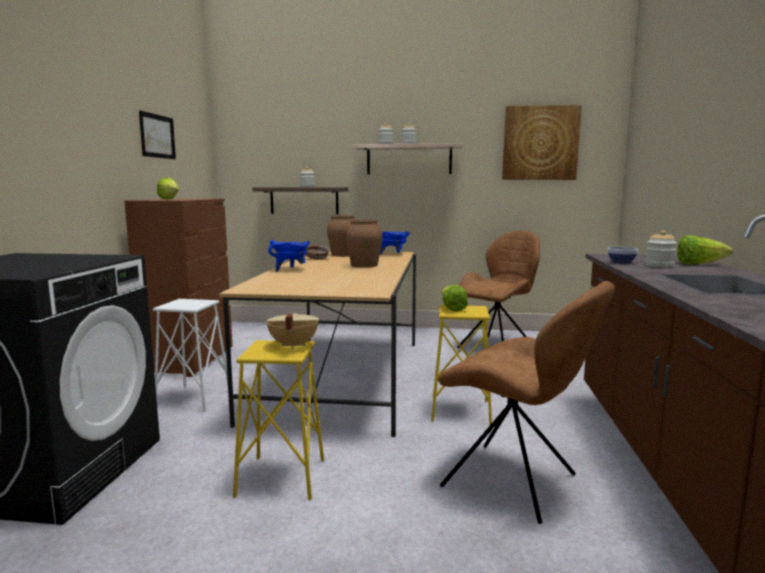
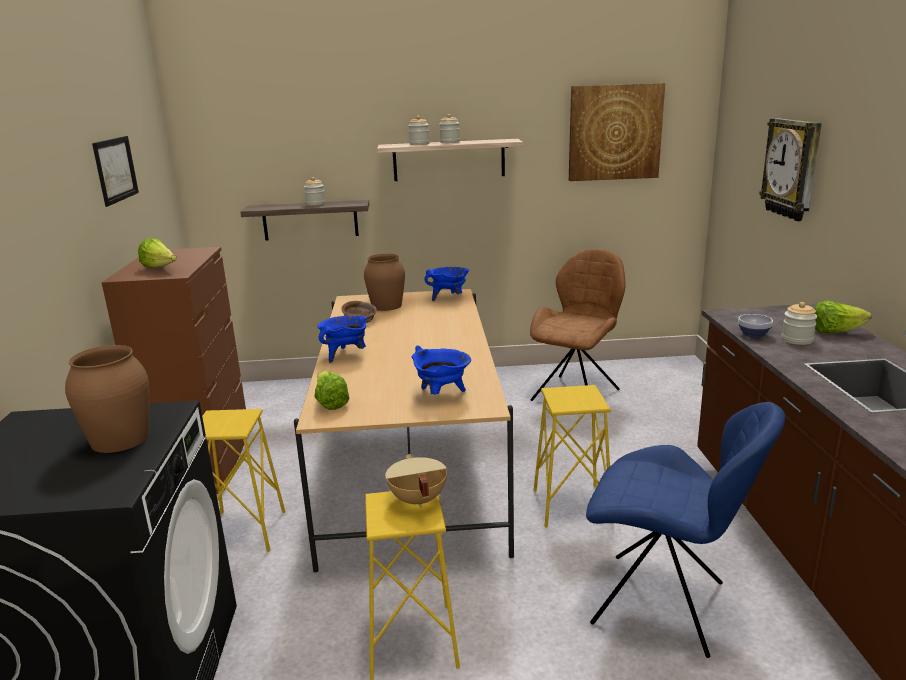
camera: 10 degrees left, 10 degrees up
(194, 399) = (244, 531): white stool -> yellow stool
(344, 287) = (441, 395): none -> blue cooking pot
(364, 265) = (431, 333): brown vase -> brown vase (121, 439)
(451, 309) = (559, 396): lettuce -> lettuce (330, 403)
(514, 482) = (664, 605): brown chair -> blue chair
(676, 151) = (792, 168): none -> wall clock

